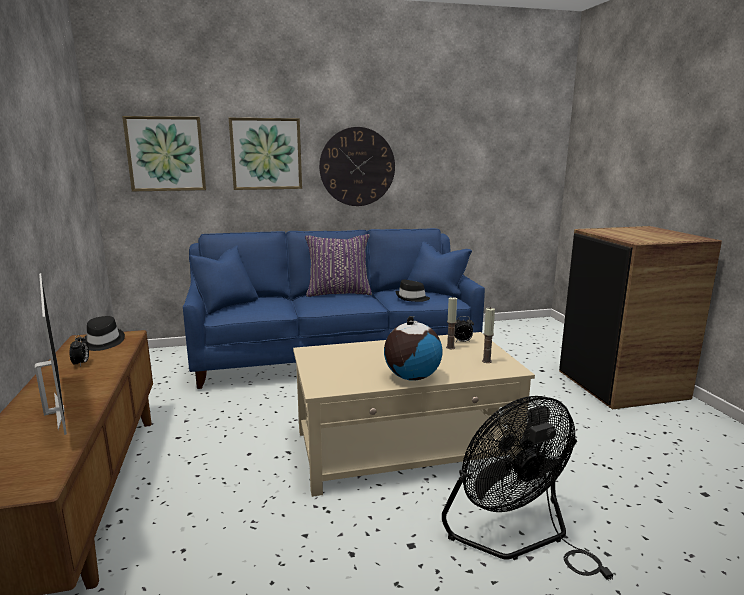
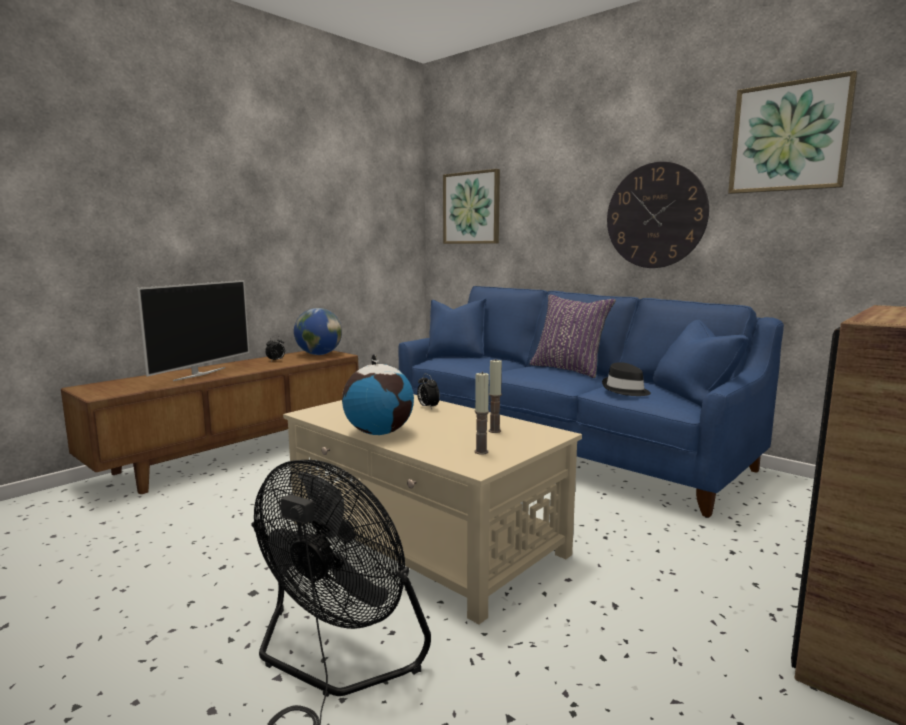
camera: 55 degrees right, 5 degrees down
(102, 342) = (319, 354): black hat -> globe
(266, 154) = (554, 204): picture -> picture (789, 137)
(462, 342) = (524, 432): alarm clock -> alarm clock (427, 407)

